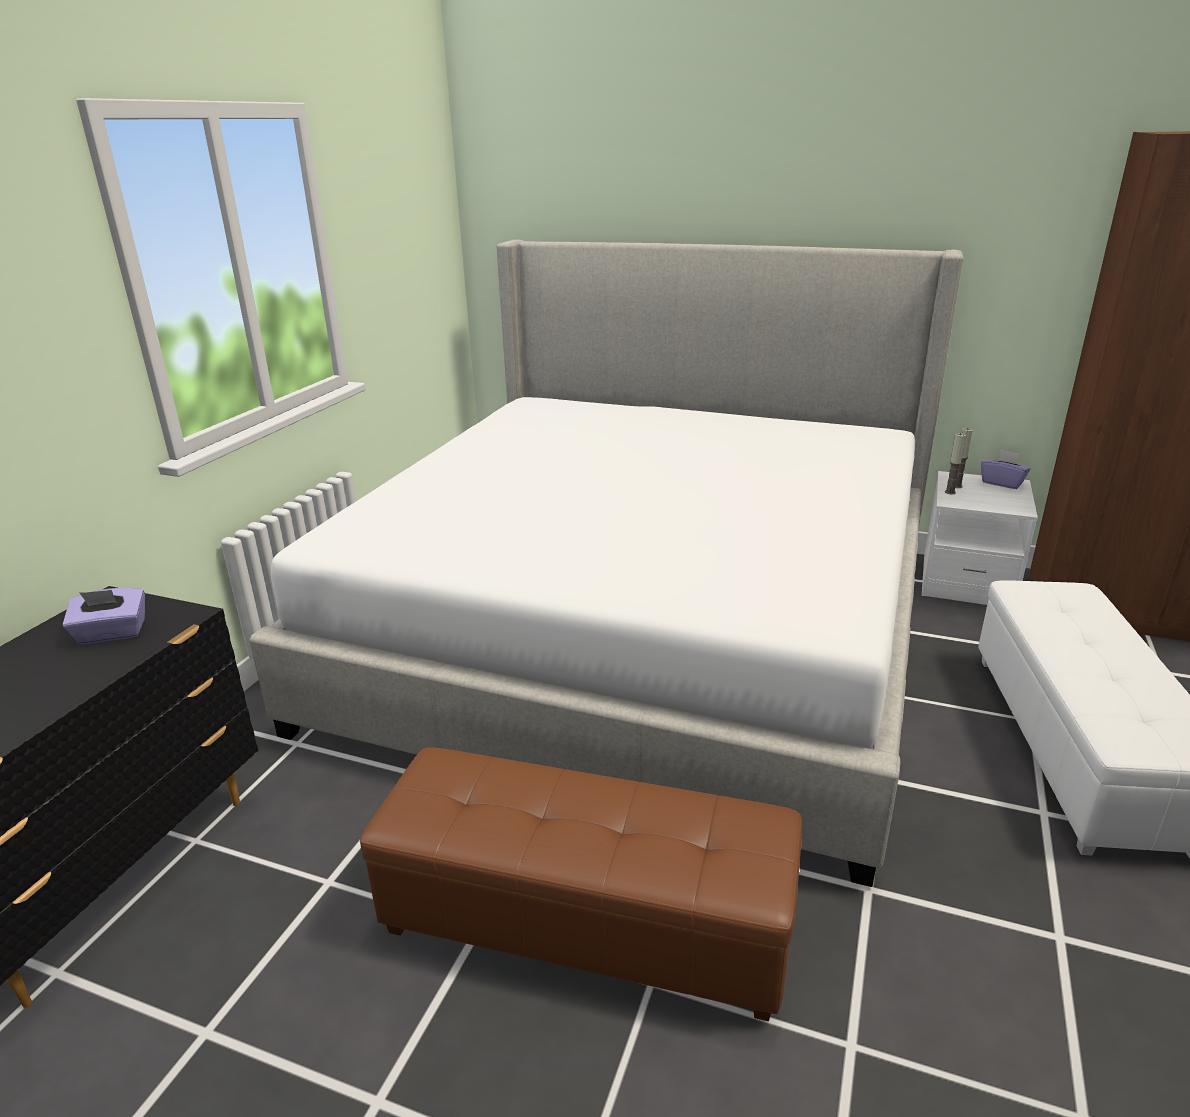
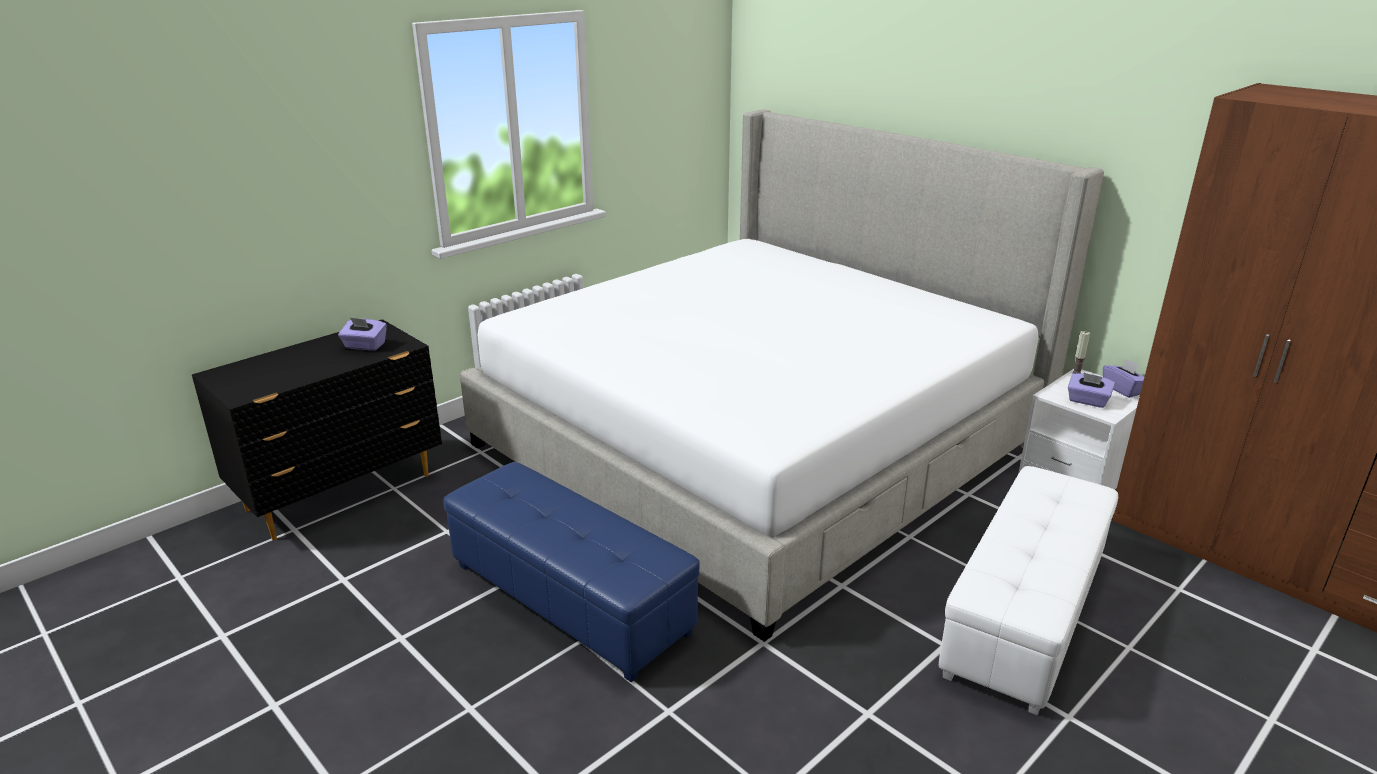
camera: 25 degrees right, 0 degrees up
(588, 920) = (572, 598): brown ottoman -> blue ottoman
(950, 492) = (1060, 387): candle -> none
(988, 501) = (1087, 401): none -> purple tissue box

